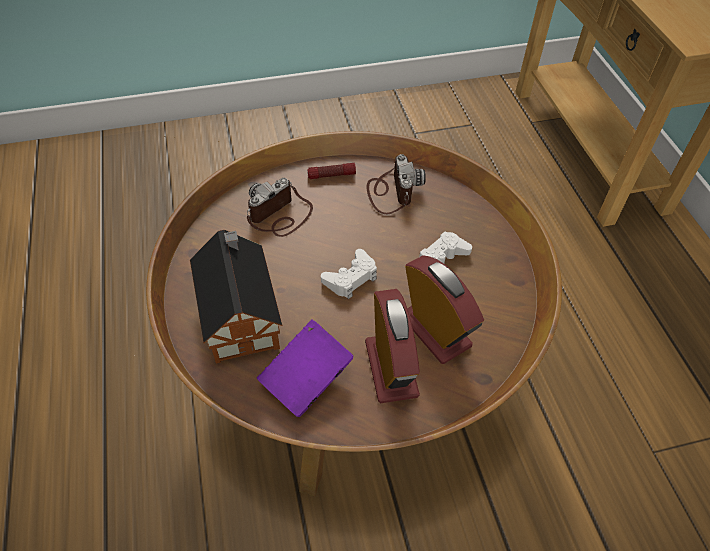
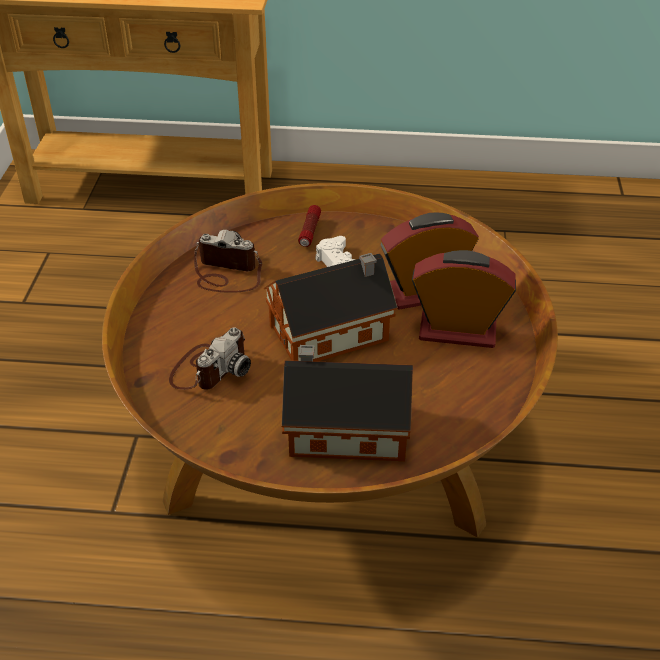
camera: 70 degrees left, 10 degrees down
(280, 215) = (209, 368): camera -> camera turned 120 degrees counterclockwise
(306, 379) = (450, 392): purple book -> none
(331, 175) = (170, 312): flashlight -> flashlight (310, 231)
(351, 278) = (334, 332): white game controller -> toy house

